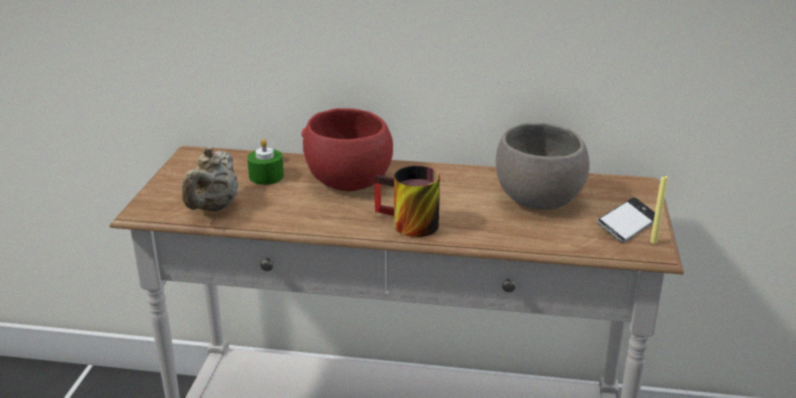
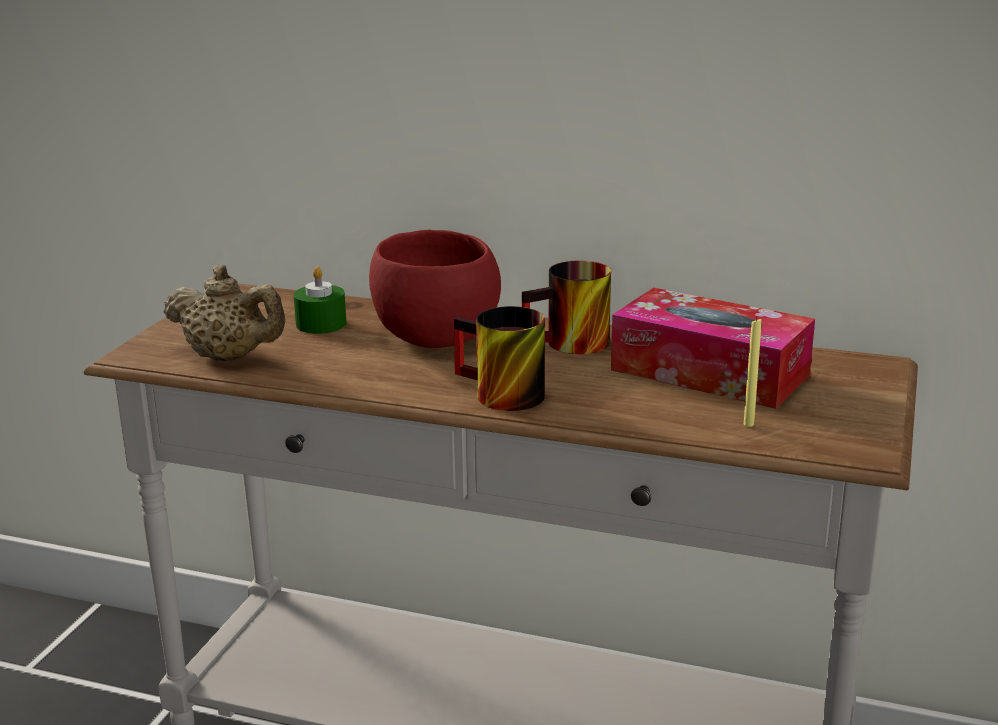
camera: 10 degrees right, 5 degrees down
(213, 208) = (229, 357): beige teapot -> beige teapot turned 90 degrees counterclockwise
(441, 183) = (570, 346): none -> mug
(537, 197) = (709, 372): grey bowl -> tissue box
(627, 225) = (838, 416): phone -> none
(653, 242) = (871, 441): yellow candle -> yellow candle (748, 424)

